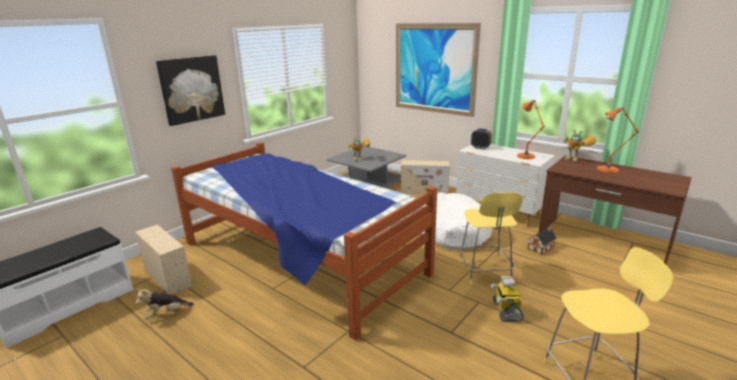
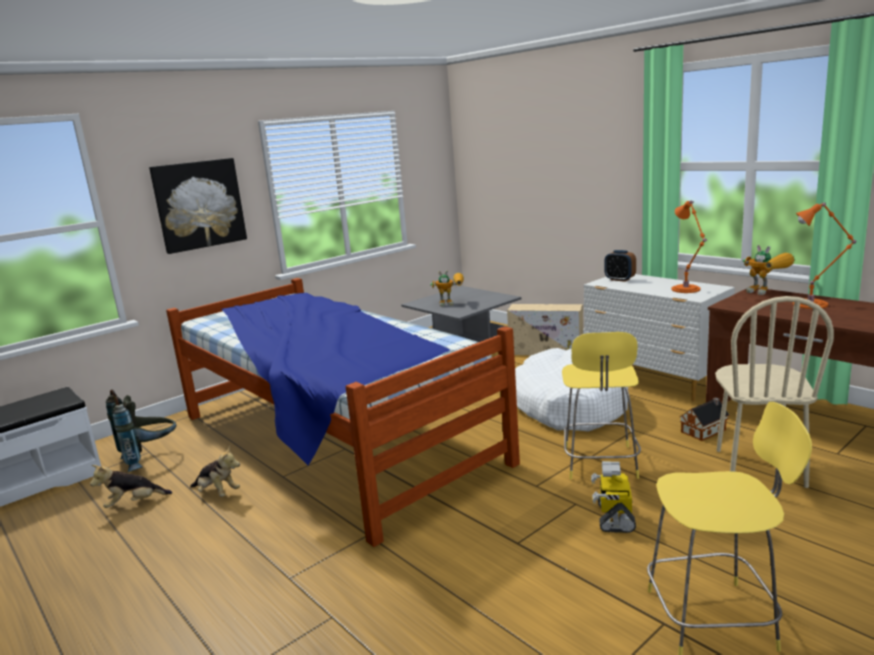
camera: 10 degrees right, 5 degrees down
(167, 276) = (150, 458): beige storage box -> grey backpack
(228, 303) = (217, 493): none -> plush toy
(434, 69) = (556, 166): picture -> none
(581, 273) = (758, 468): none -> beige chair

